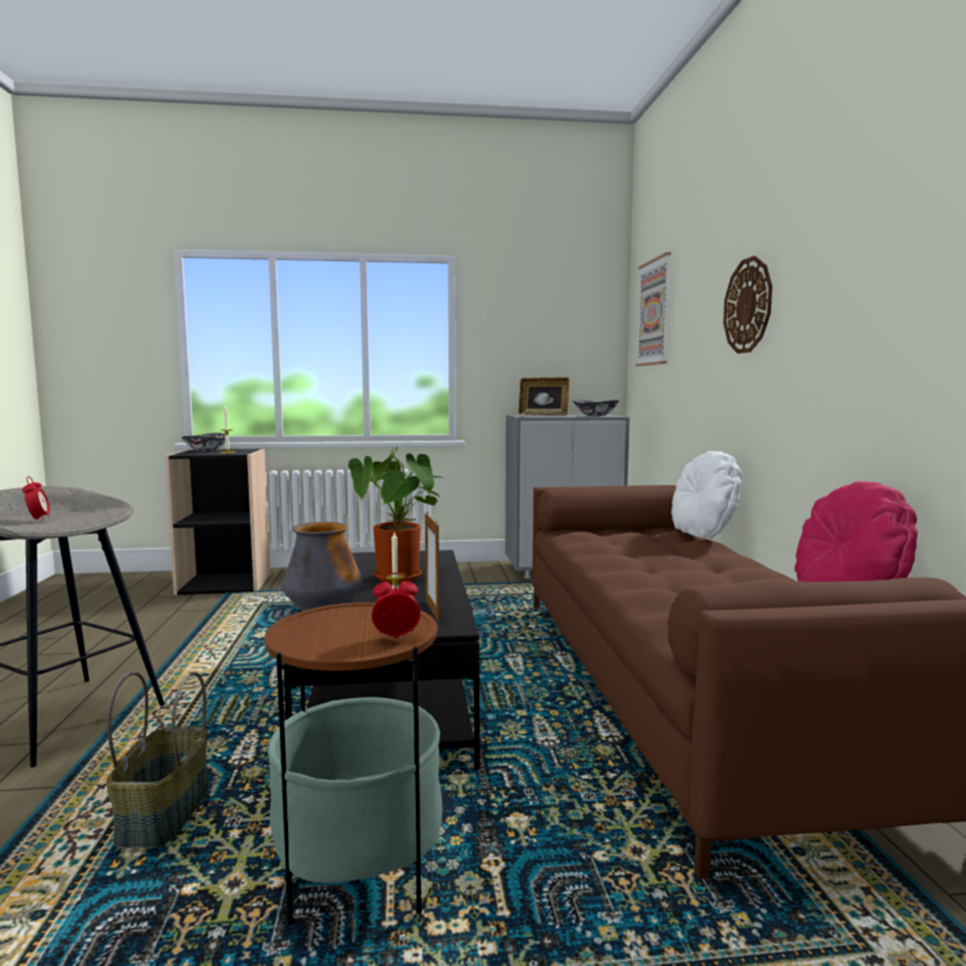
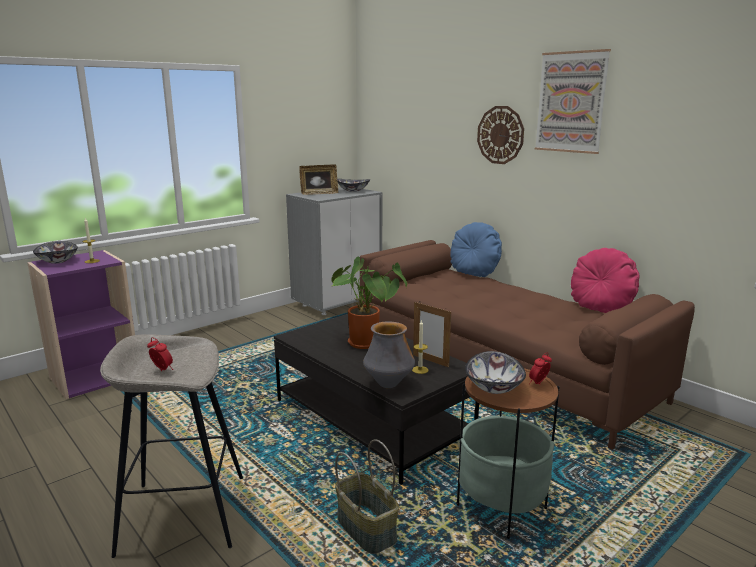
camera: 35 degrees left, 10 degrees up
(225, 583) = (96, 376): black bookcase -> purple bookcase
(321, 623) = (494, 387): none -> bowl
(654, 312) = (393, 117): picture -> picture (571, 102)
(703, 536) = (474, 274): white pillow -> blue pillow

